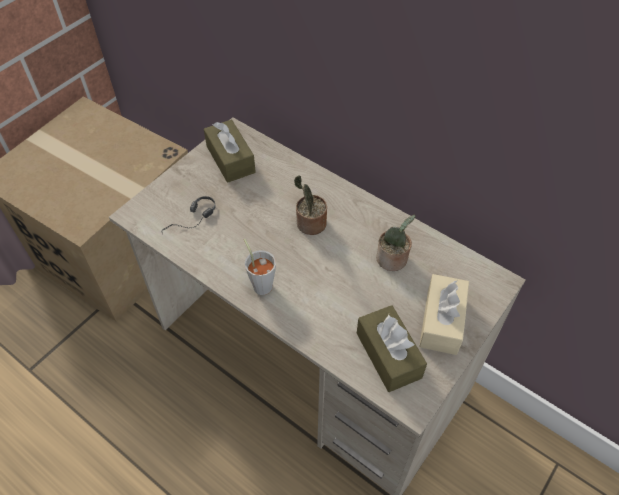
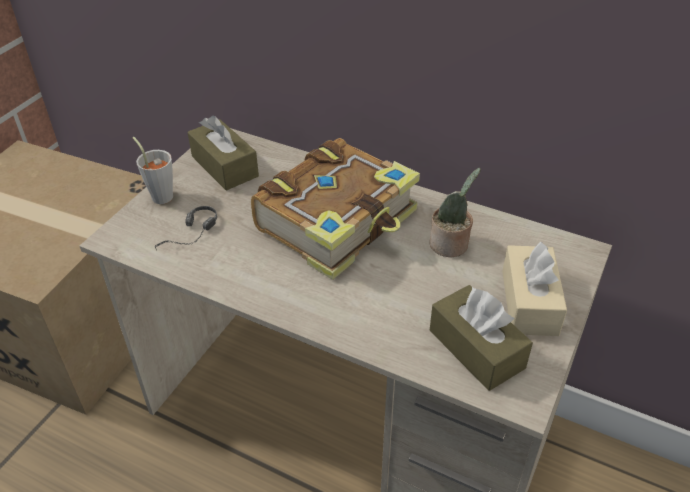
camera: 10 degrees left, 10 degrees down
(261, 283) = (294, 292): grey cup -> grey cup (160, 194)
(309, 224) = (339, 221): potted plant -> book

